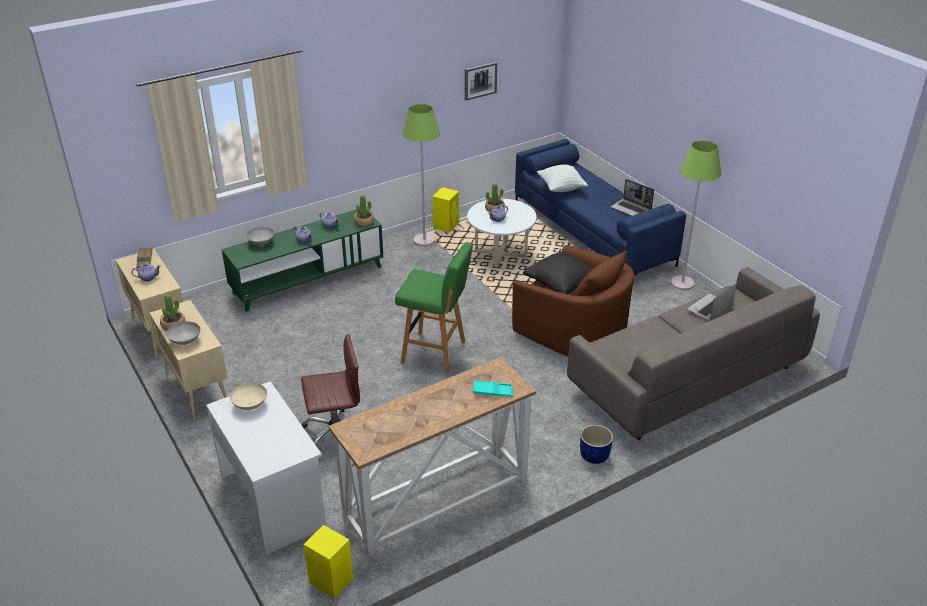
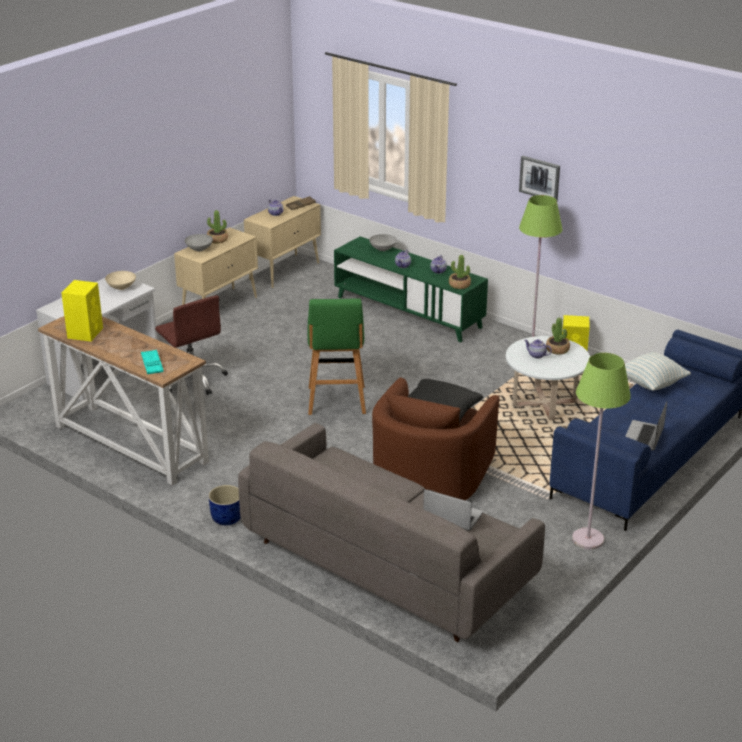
camera: 70 degrees right, 5 degrees down
(330, 580) = (28, 416): yellow speaker -> yellow speaker (85, 332)
(480, 80) = (656, 217): picture -> picture (540, 178)

